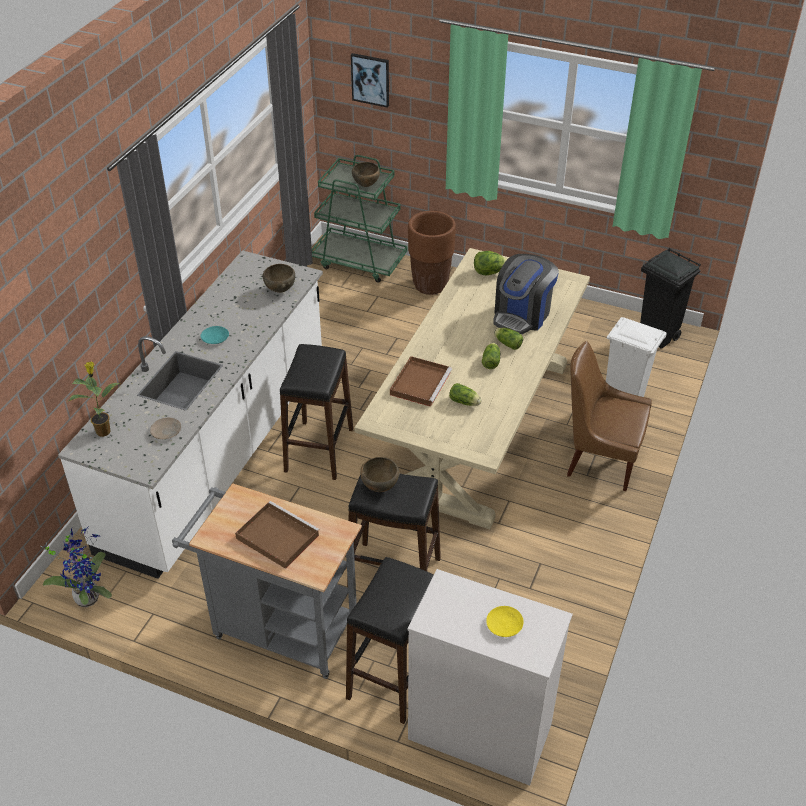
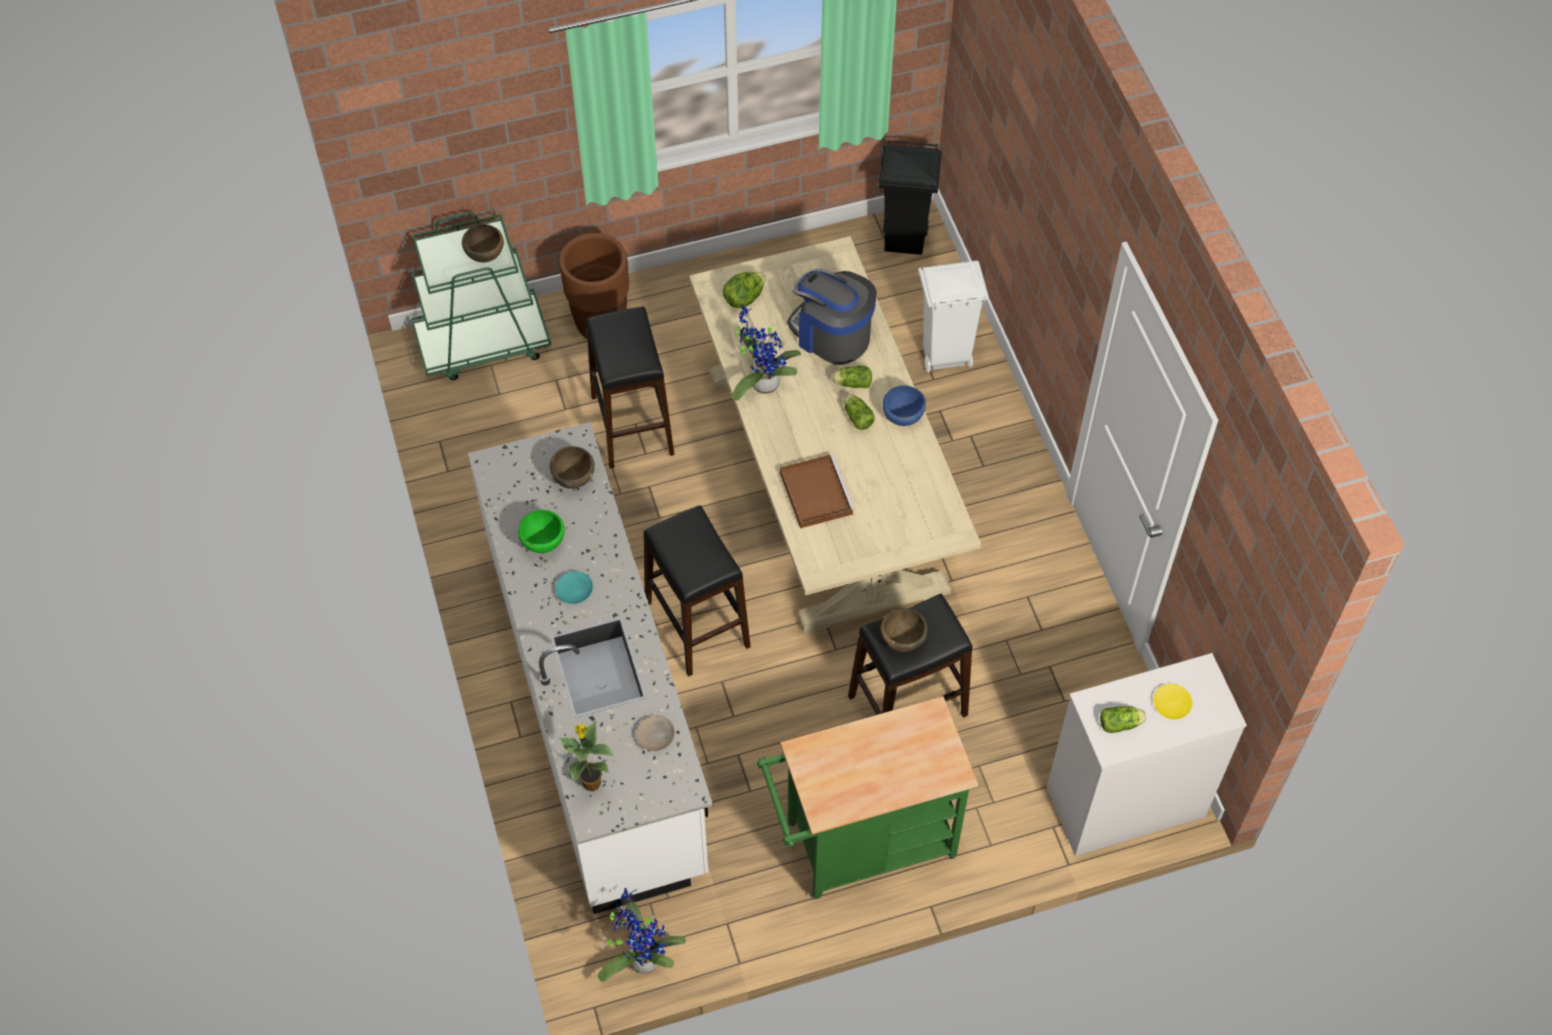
camera: 40 degrees left, 15 degrees up
(227, 308) = (543, 544): none -> green bowl
(276, 536) = (882, 765): brown tray -> none
(278, 628) = (860, 844): grey cart -> green cart
(370, 79) = (443, 126): picture -> none
(394, 675) = (1007, 807): black stool -> black stool (632, 425)
(452, 314) = (762, 382): none -> potted plant
(465, 402) = (881, 485): lettuce -> lettuce (1121, 723)
(519, 377) = (902, 418): none -> blue bowl
(522, 315) = (831, 335): coffee machine -> coffee machine turned 135 degrees clockwise
(599, 459) = (979, 439): brown chair -> none

